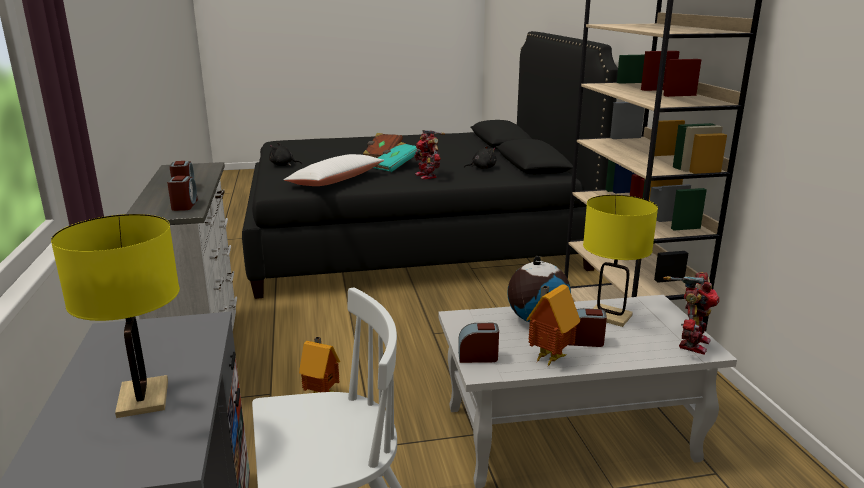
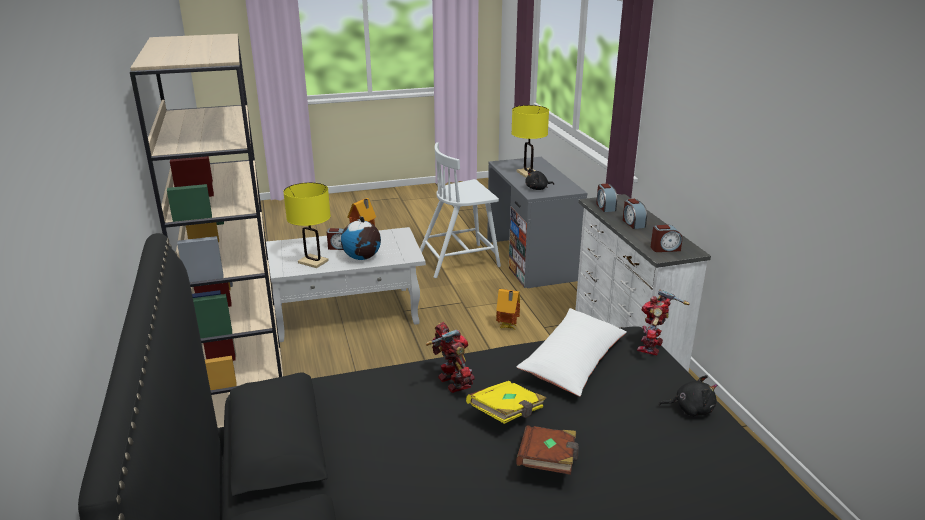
camera: 175 degrees right, 5 degrees up
(396, 166) = (507, 414): turquoise book -> yellow book
(478, 356) = (402, 237): alarm clock -> alarm clock (665, 248)
(482, 168) = (367, 416): black plush toy -> black plush toy (537, 189)
(690, 343) = (277, 248): toy robot -> toy robot (652, 347)

